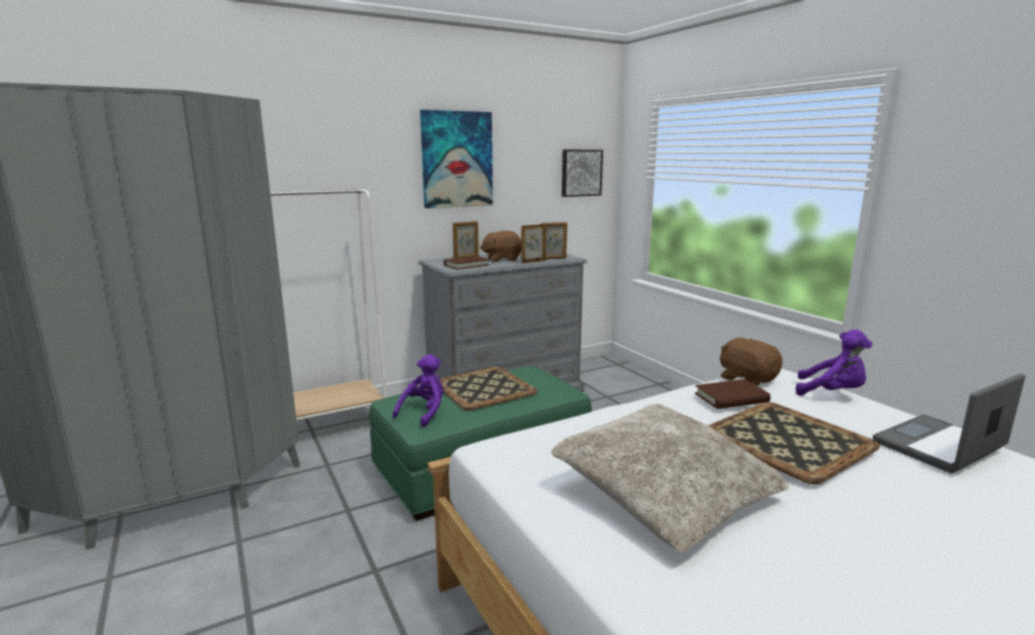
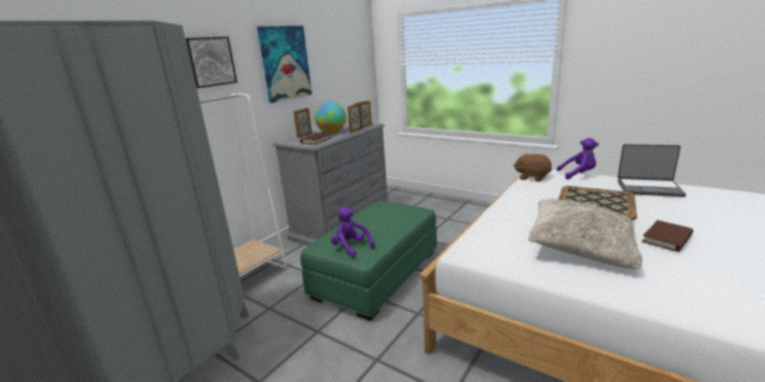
camera: 25 degrees left, 5 degrees up
(424, 412) = (351, 247): purple plush toy -> purple plush toy turned 45 degrees counterclockwise
(484, 388) = (370, 221): tray -> none
(502, 259) = (332, 132): brown plush toy -> globe
(580, 172) = (356, 65): picture -> picture (210, 61)
(731, 398) = (542, 188): brown book -> brown book (667, 238)
(940, 446) = (648, 188): laptop -> laptop turned 105 degrees counterclockwise

